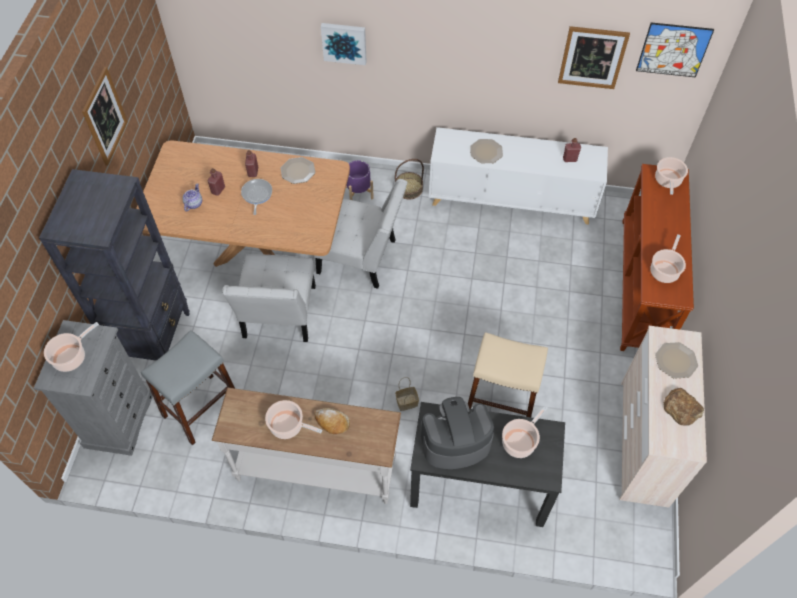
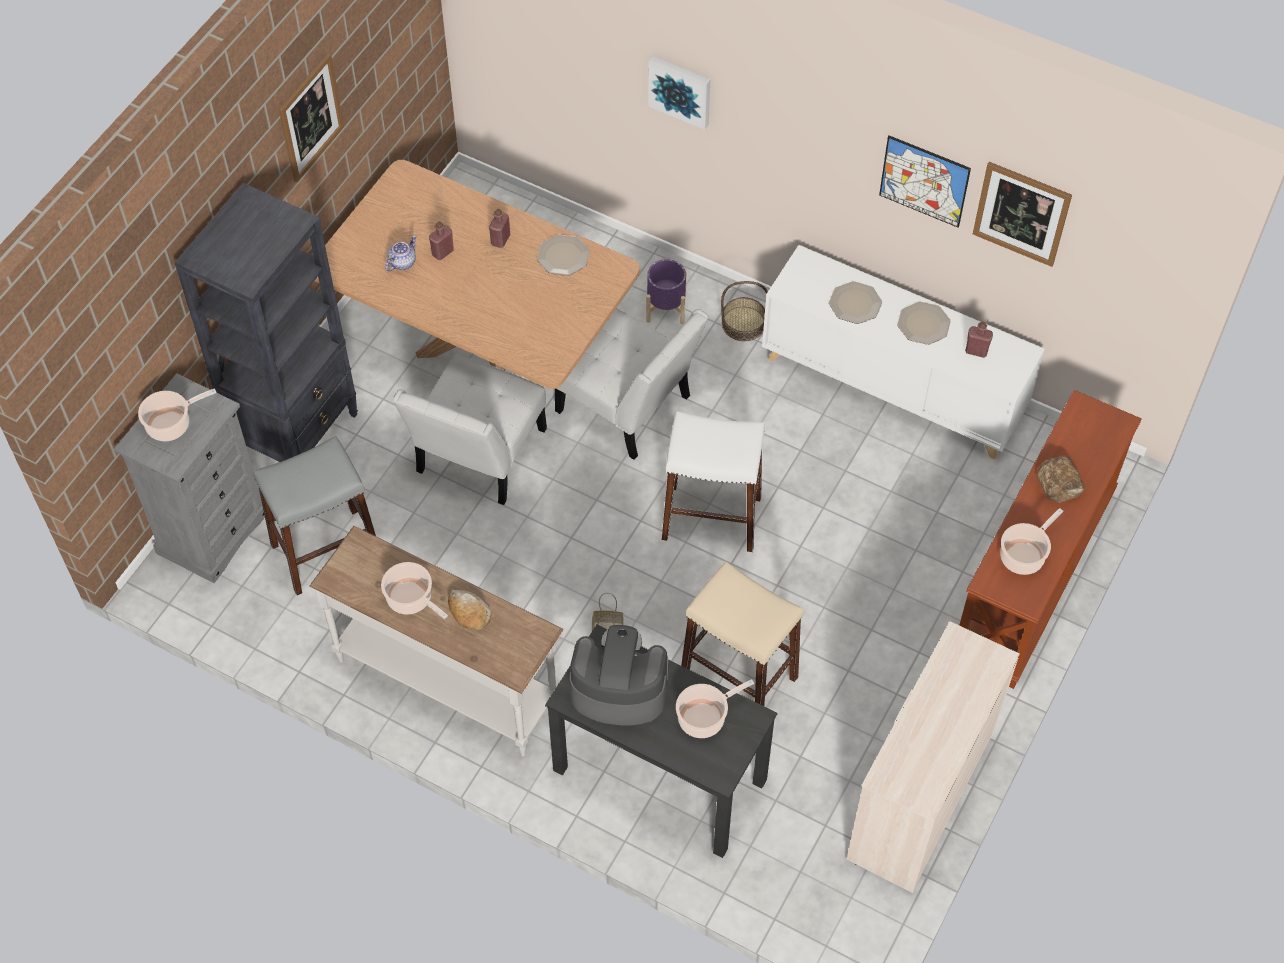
camera: 20 degrees right, 0 degrees up
(256, 195) = (492, 275): frying pan -> none
(440, 309) = (711, 518): none -> white stool
(667, 181) = (1099, 427): cooking pot -> none
(673, 50) = (1134, 237): picture -> picture (924, 181)
(676, 360) = (962, 679): plate -> plate (923, 323)
(682, 408) = (937, 743): bread -> bread (1060, 482)

